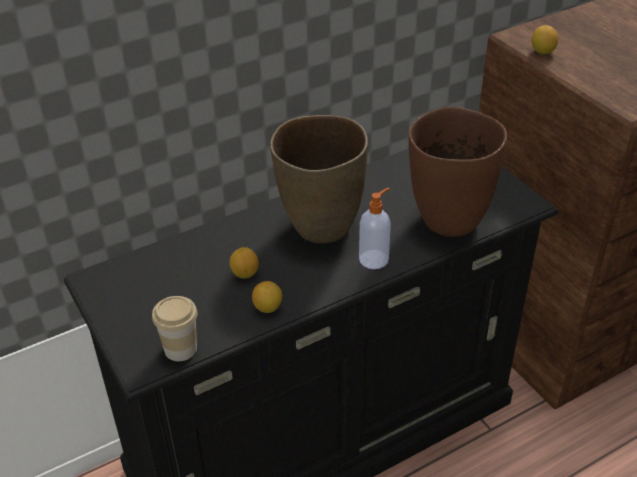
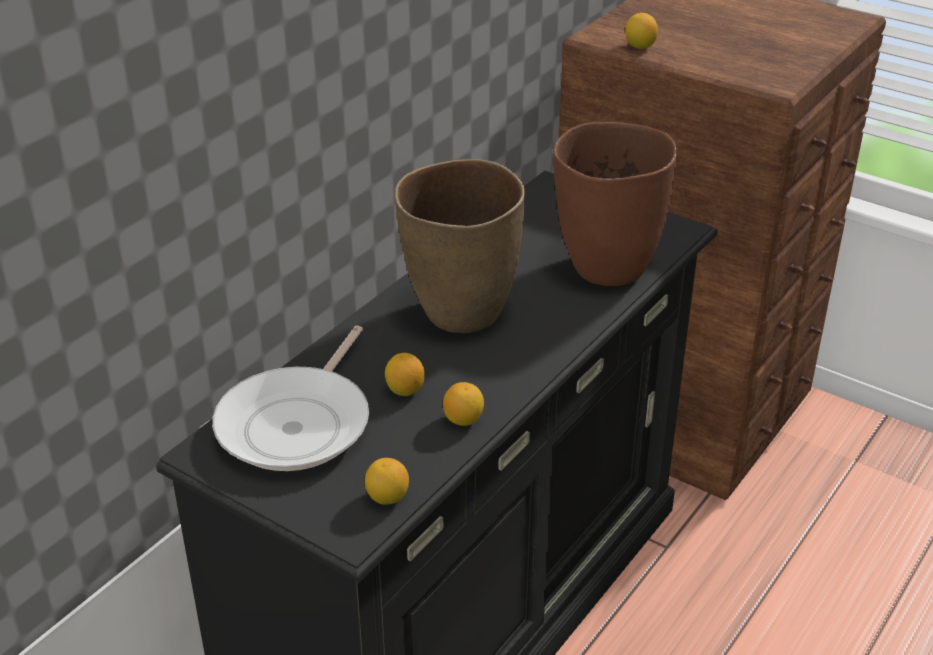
camera: 25 degrees left, 5 degrees down
(163, 277) = (299, 423): none -> frying pan
(180, 349) = (387, 498): cup -> lemon
(374, 259) = (552, 332): soap dispenser -> none

